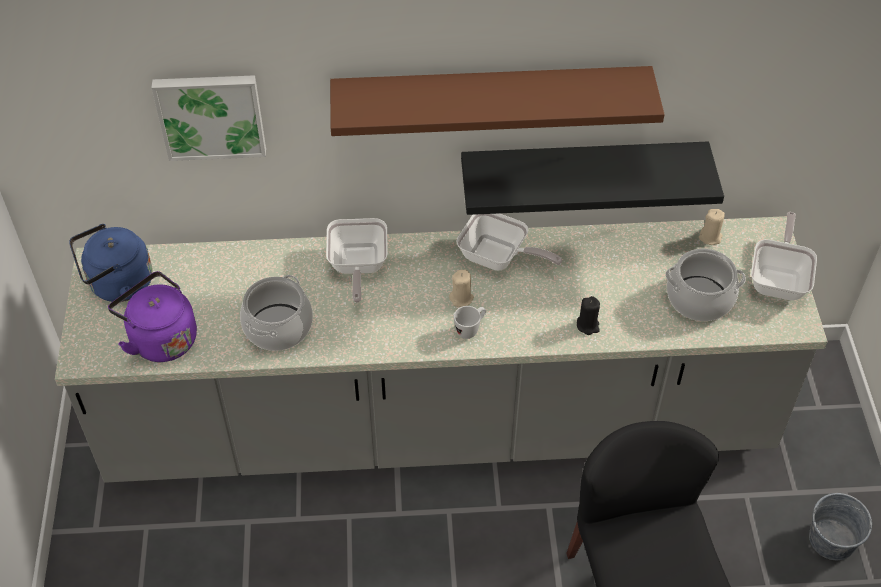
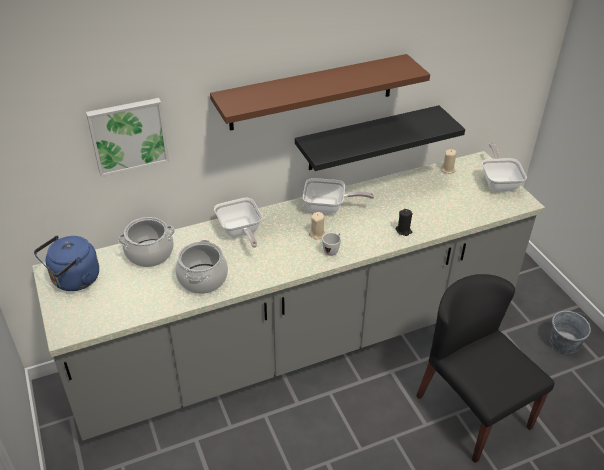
camera: 20 degrees left, 10 degrees down
(161, 338) = (120, 306): purple kettle -> none
(699, 299) = (460, 202): cooking pot -> cooking pot (149, 253)

